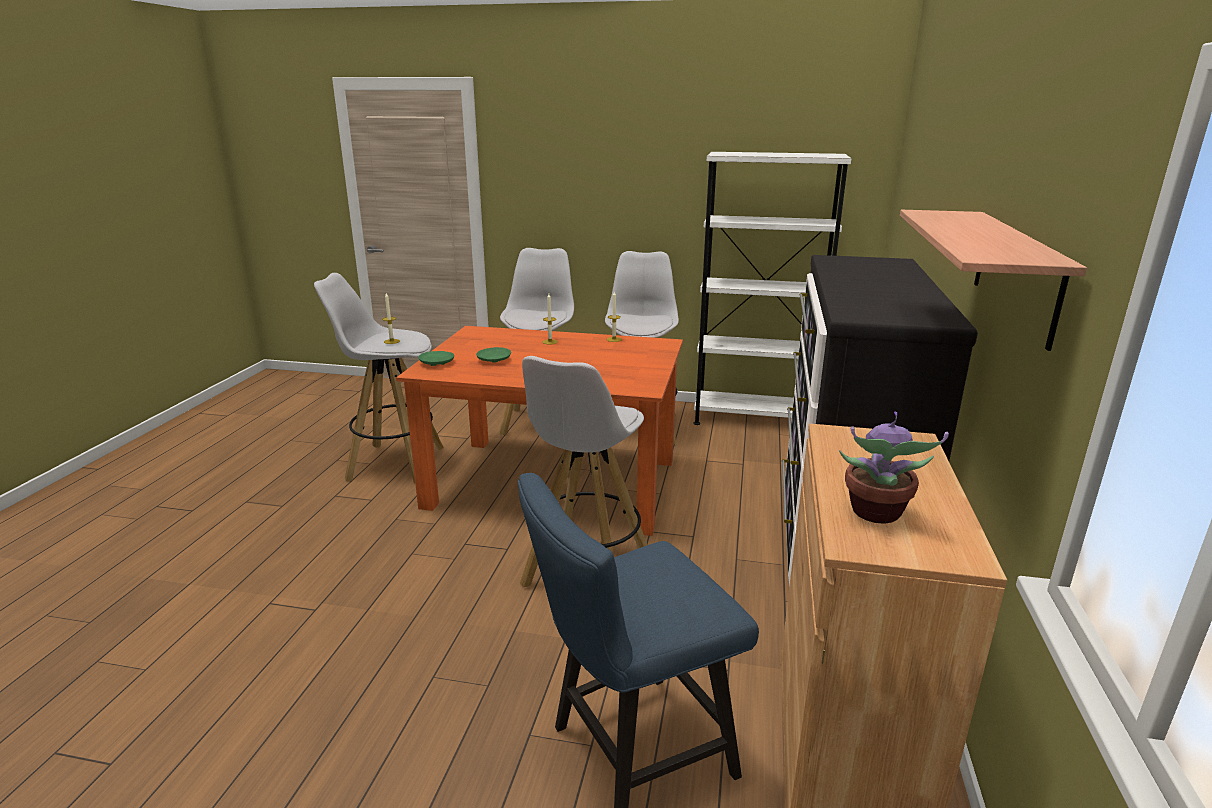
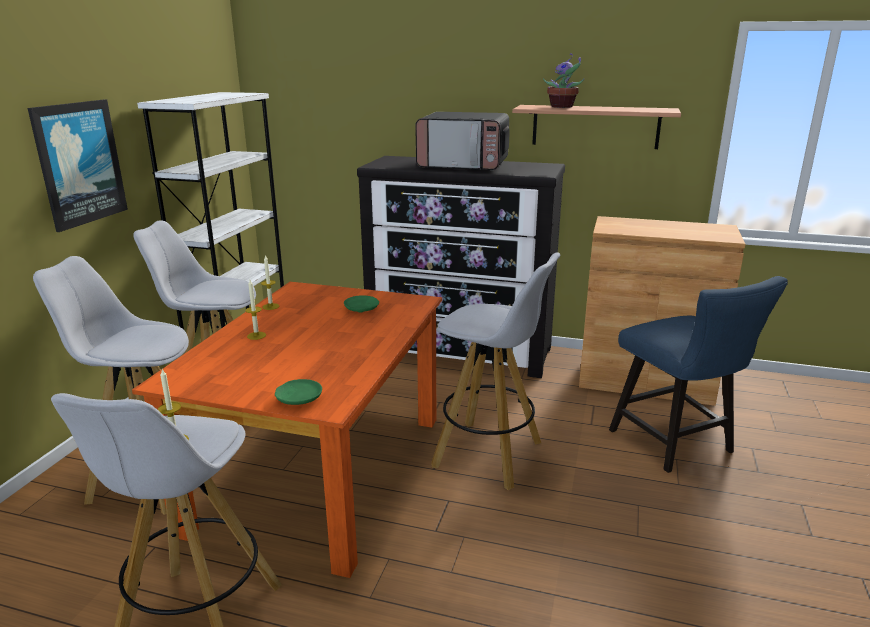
camera: 85 degrees left, 0 degrees up
(493, 360) = (306, 364): green plate -> green plate (362, 309)
(638, 192) = (79, 163): none -> picture
(876, 513) = (697, 233): potted plant -> potted plant (563, 107)
(878, 285) = (464, 165): none -> microwave

